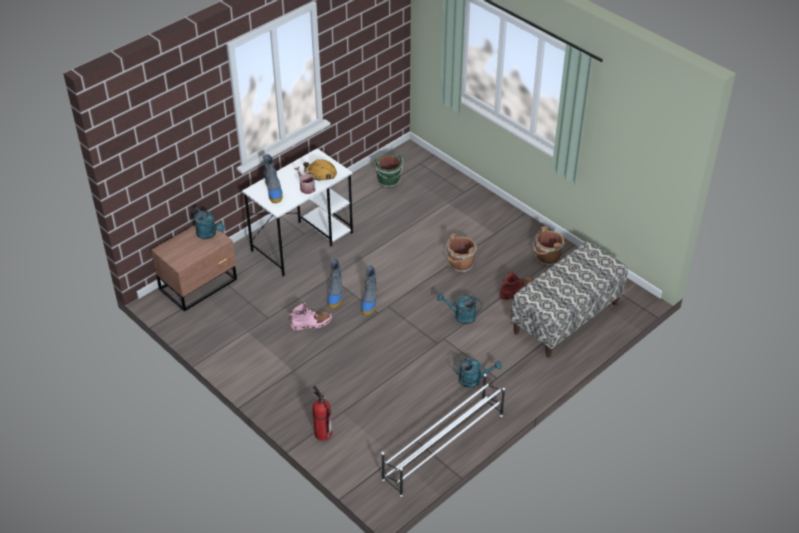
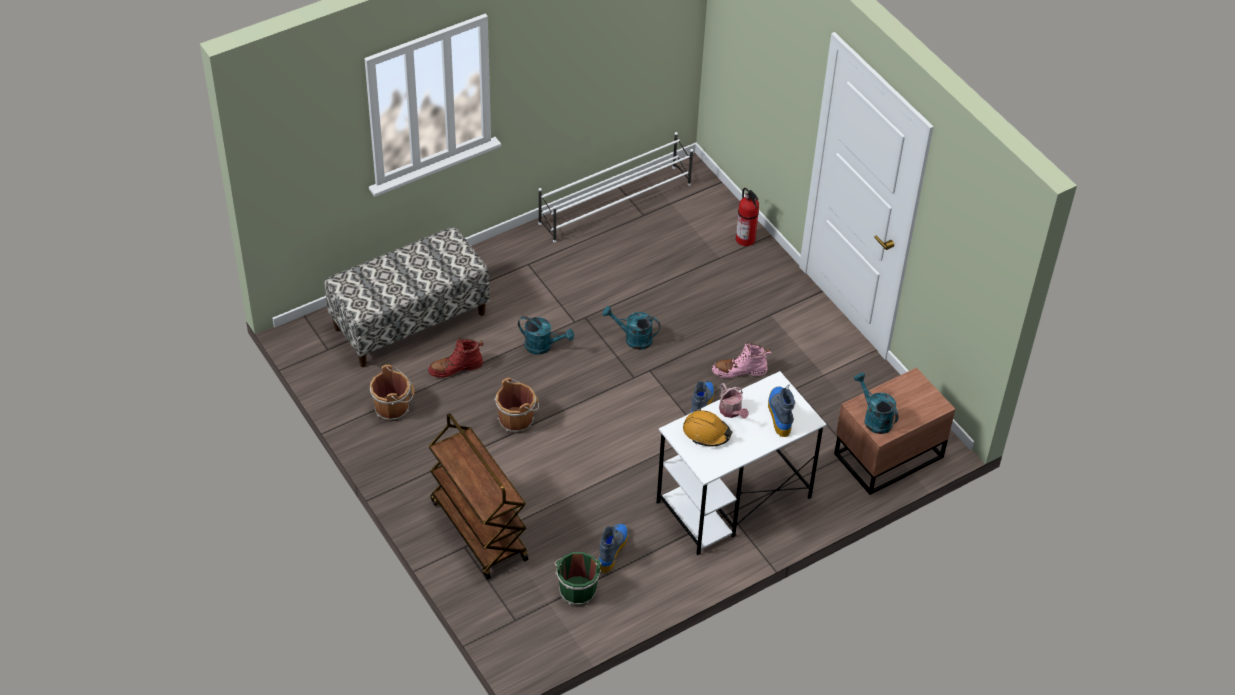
camera: 170 degrees left, 5 degrees up
(369, 302) = (657, 387): boot -> boot (612, 550)
(460, 201) = (478, 530): none -> brown cart
(474, 380) = (556, 266): turquoise watering can -> turquoise watering can (633, 338)

